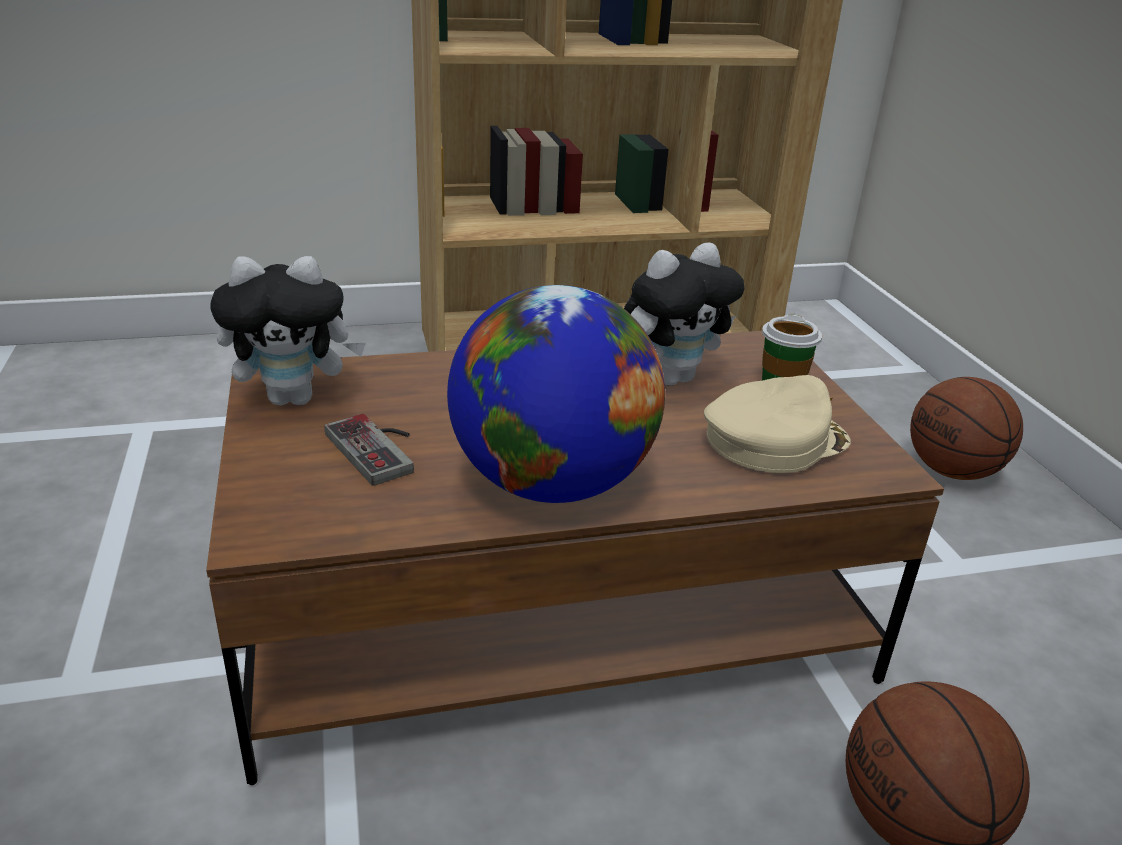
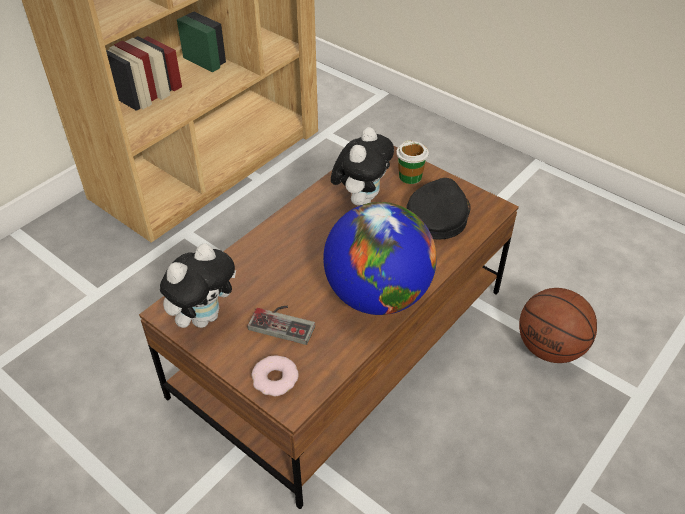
camera: 35 degrees left, 15 degrees up
(276, 499) = (275, 379): none -> donut
(773, 439) = (437, 215): beige cap -> black cap
(953, 471) = (446, 157): basketball -> none

